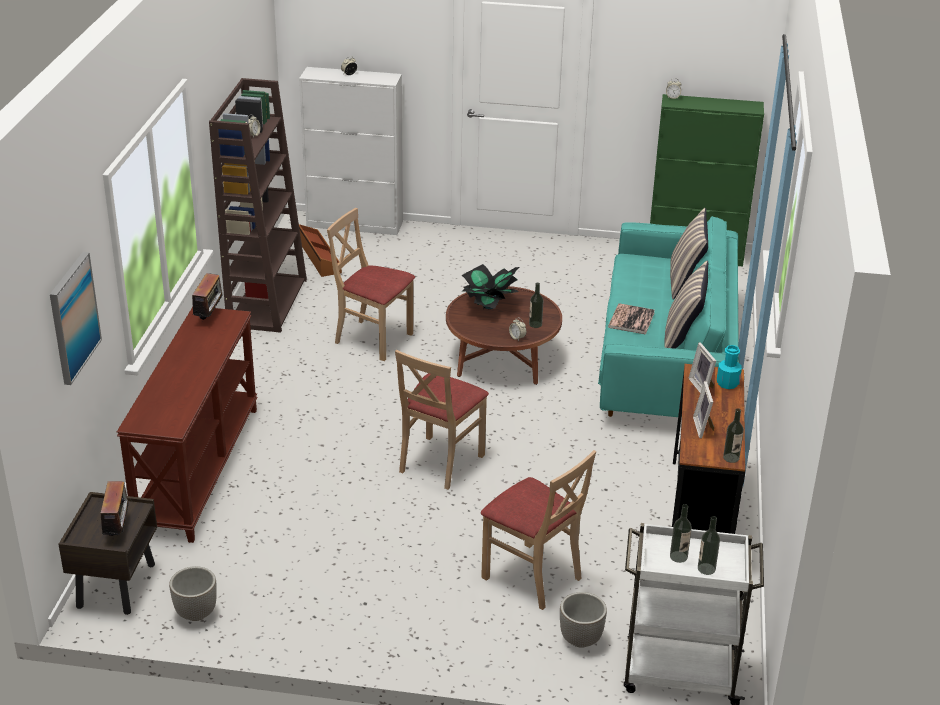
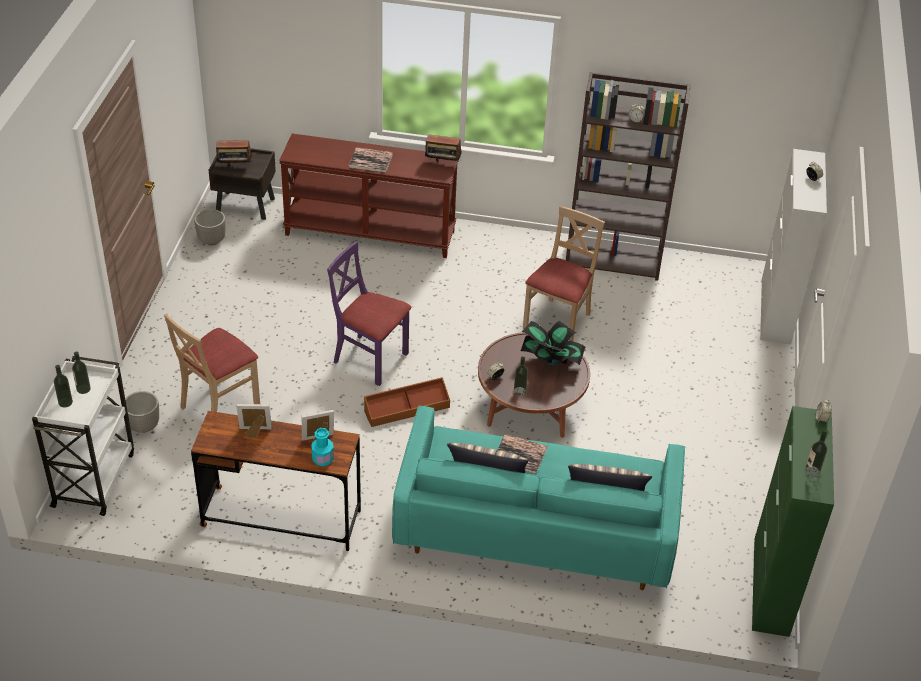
camera: 90 degrees right, 10 degrees up
(73, 317) = (295, 46): picture -> none
(195, 366) = (370, 160): none -> book
(318, 257) = (703, 287): brown storage box -> brown storage box (406, 408)
(440, 462) = (370, 359): beige chair -> purple chair
(731, 458) = (208, 443): bottle -> bottle (812, 471)

